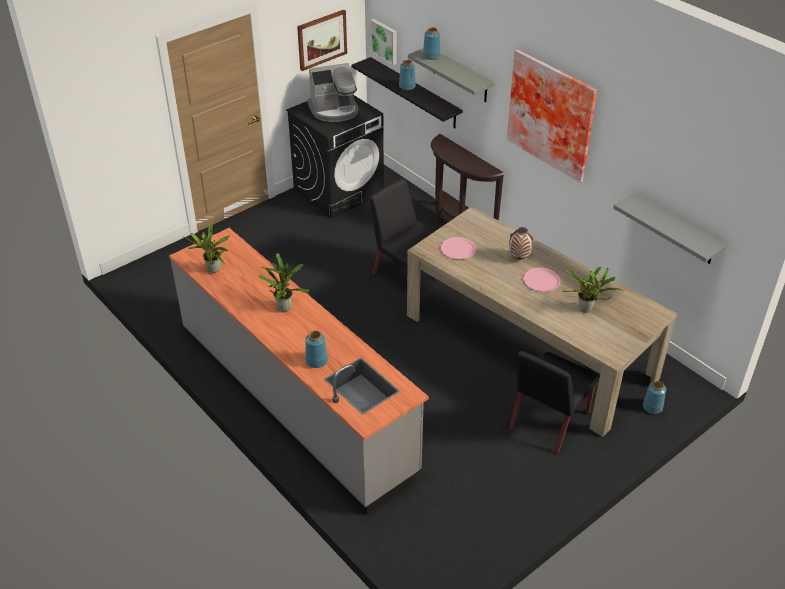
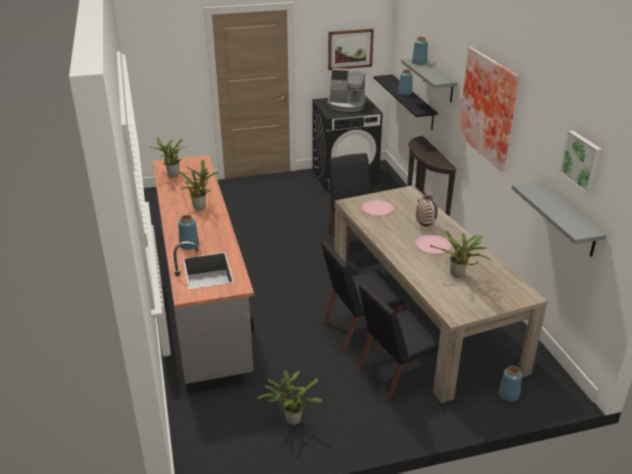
camera: 25 degrees right, 10 degrees down
(385, 41) = (400, 58): picture -> picture (582, 161)
(482, 385) = (359, 330): none -> black chair
(484, 504) = (291, 420): none -> potted plant

